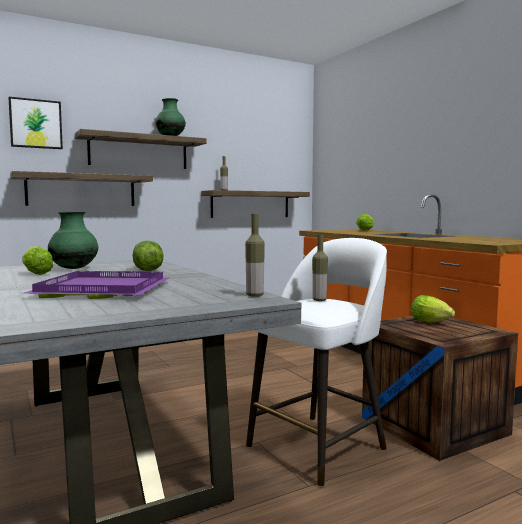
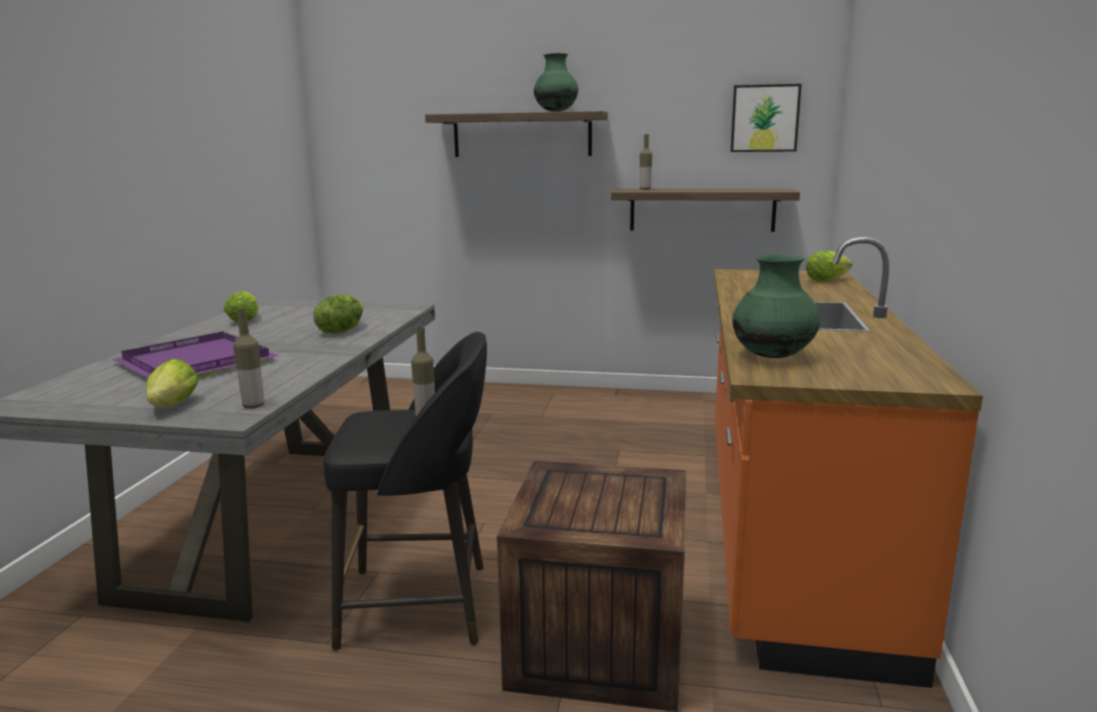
camera: 40 degrees right, 10 degrees up
(36, 124) = (394, 108): picture -> picture (764, 118)
(74, 268) = (299, 315): green vase -> green vase (773, 356)
(81, 190) = (448, 191): shelf -> none
(319, 446) = (420, 605): white stool -> black stool
(432, 323) = (618, 489): lettuce -> lettuce (171, 407)

